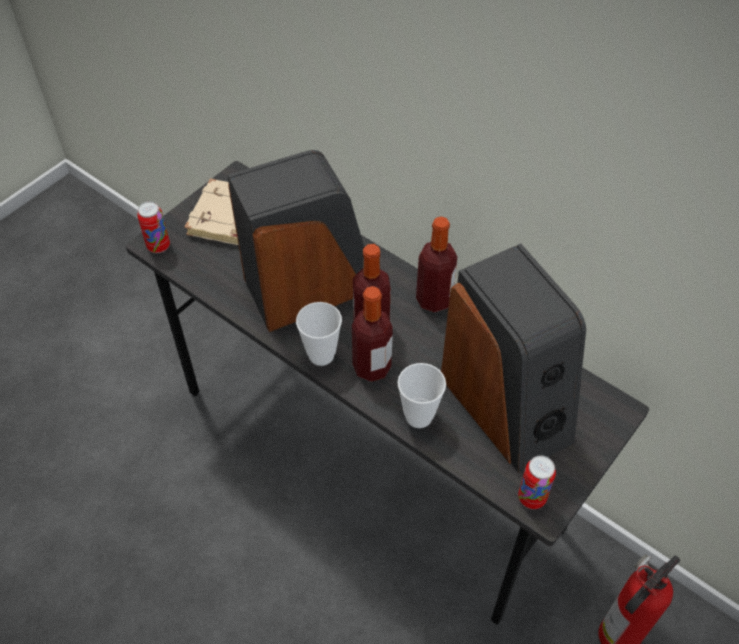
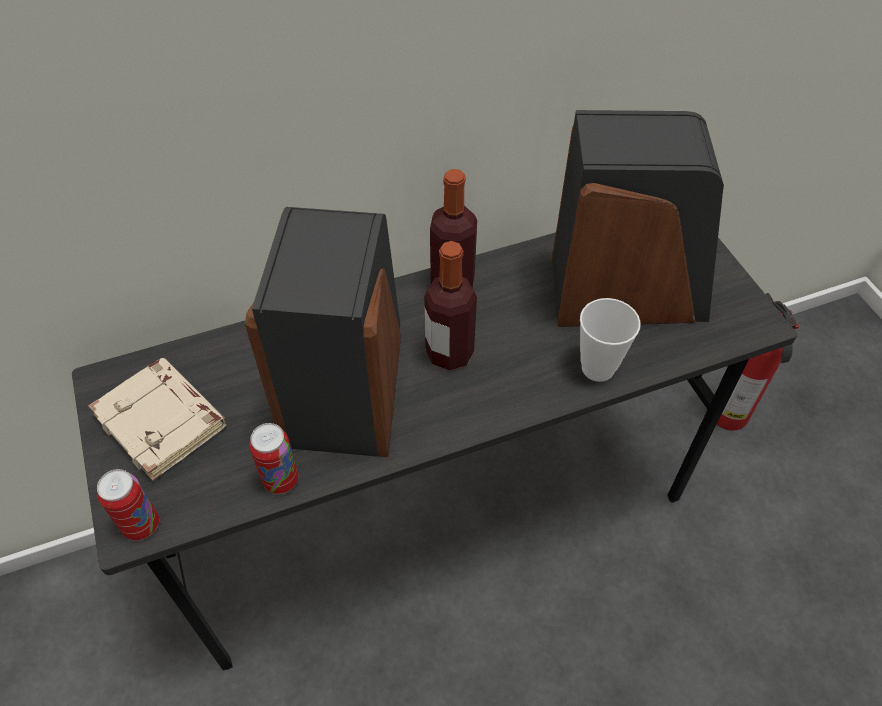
camera: 60 degrees left, 0 degrees up
(321, 355) = (458, 419): cup -> none
(372, 367) = (507, 379): bottle -> none
(531, 498) = (742, 325): can -> can (281, 480)

